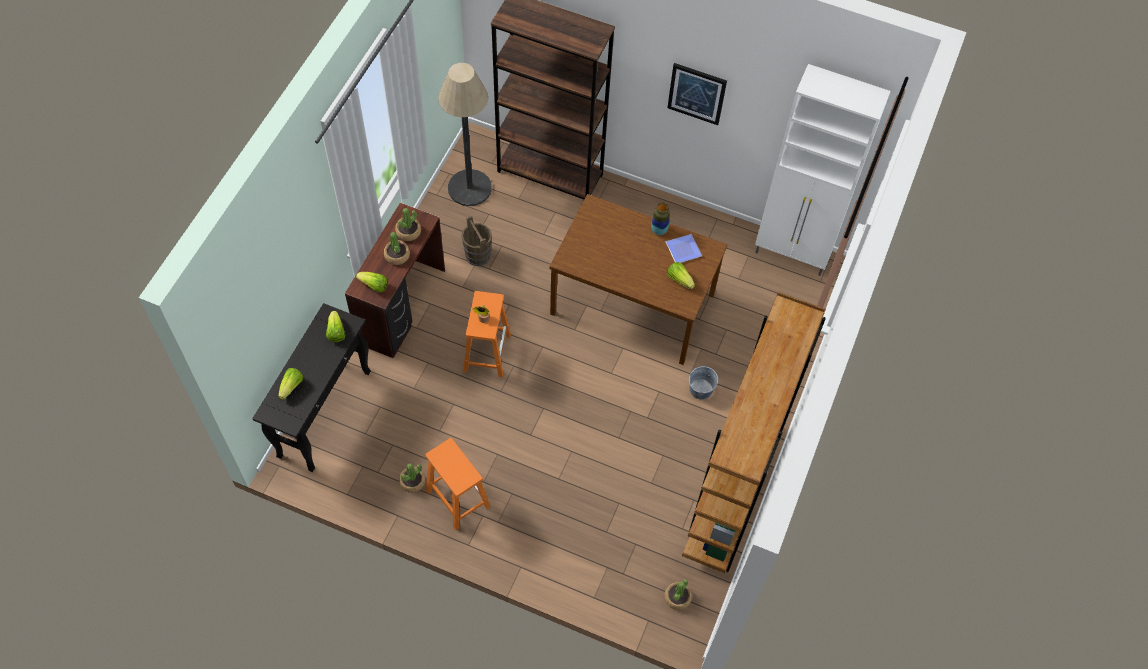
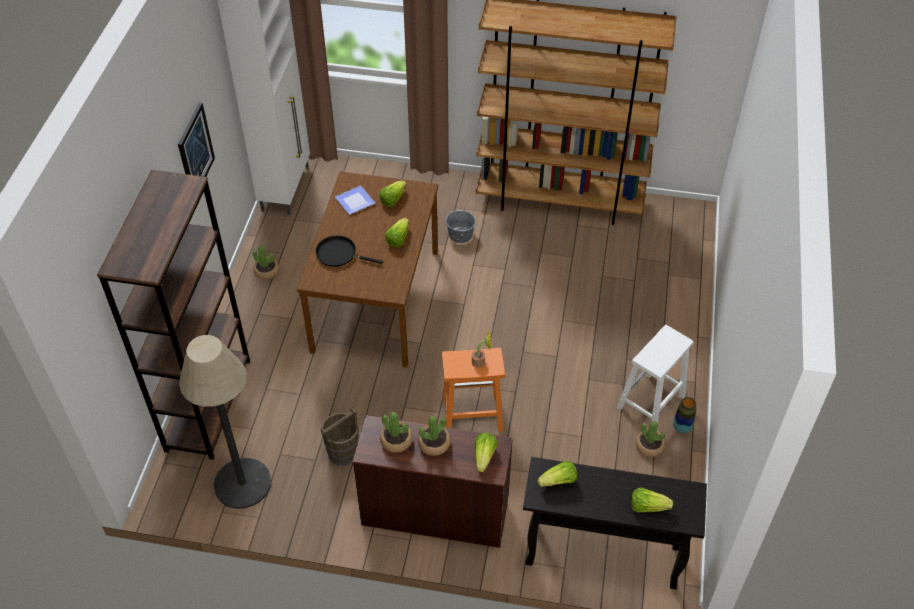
camera: 100 degrees left, 10 degrees down
(457, 498) = (650, 403): orange stool -> white stool
(619, 228) = (339, 254): none -> black frying pan
(627, 275) = (398, 239): none -> lettuce
(659, 230) = (334, 223): vase -> vase (681, 428)
(677, 598) = (673, 223): potted plant -> potted plant (266, 271)

